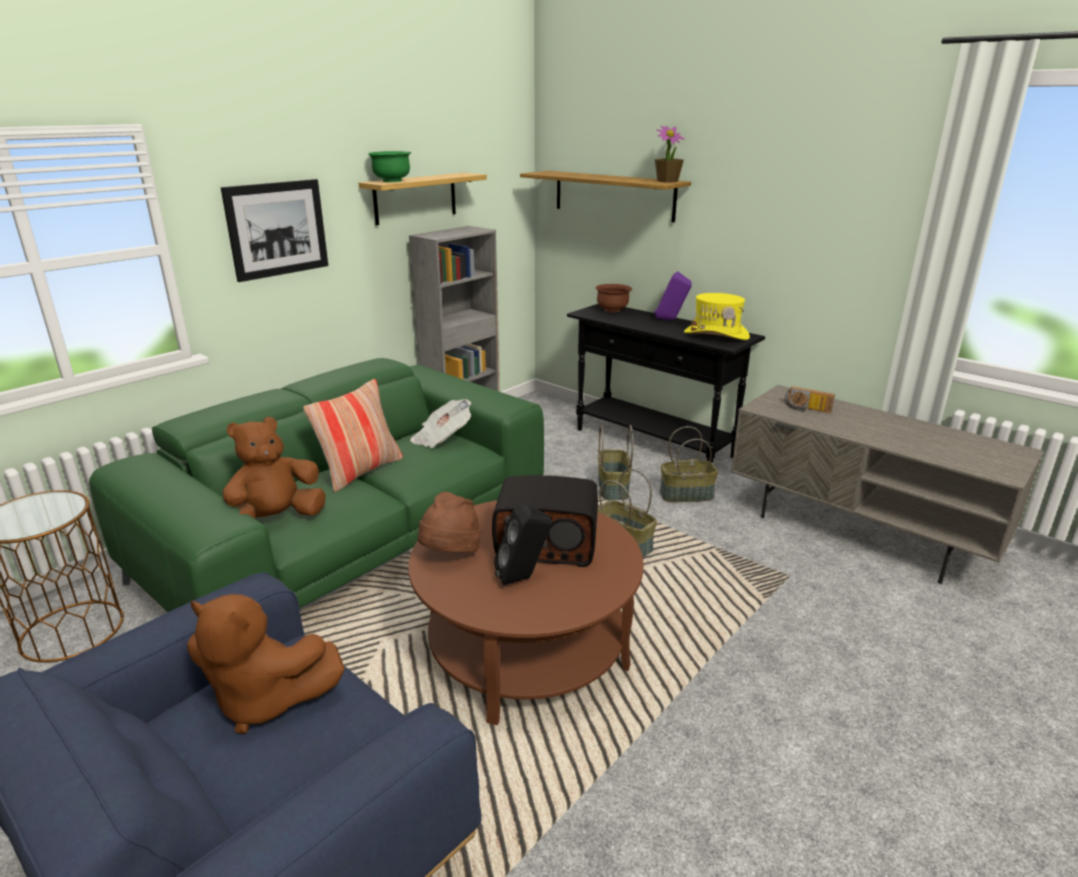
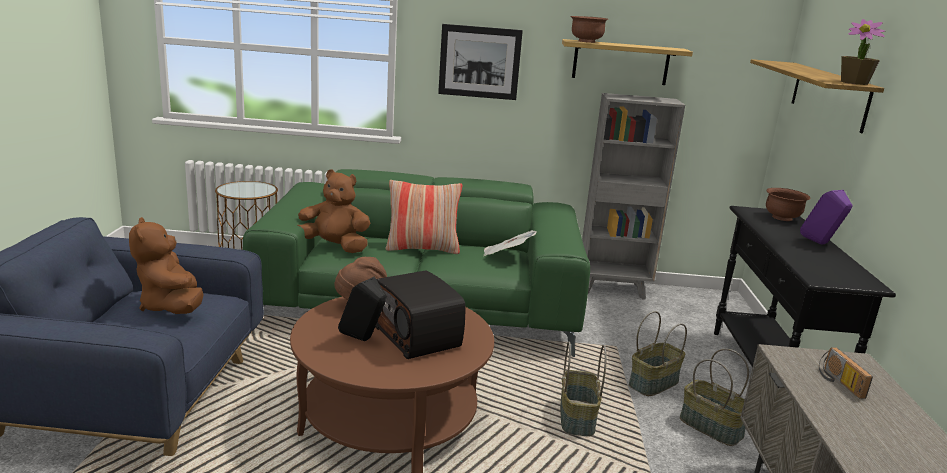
camera: 50 degrees right, 5 degrees down
(391, 181) = (586, 41): green bowl -> brown bowl
(716, 335) = (833, 269): yellow hat -> none

